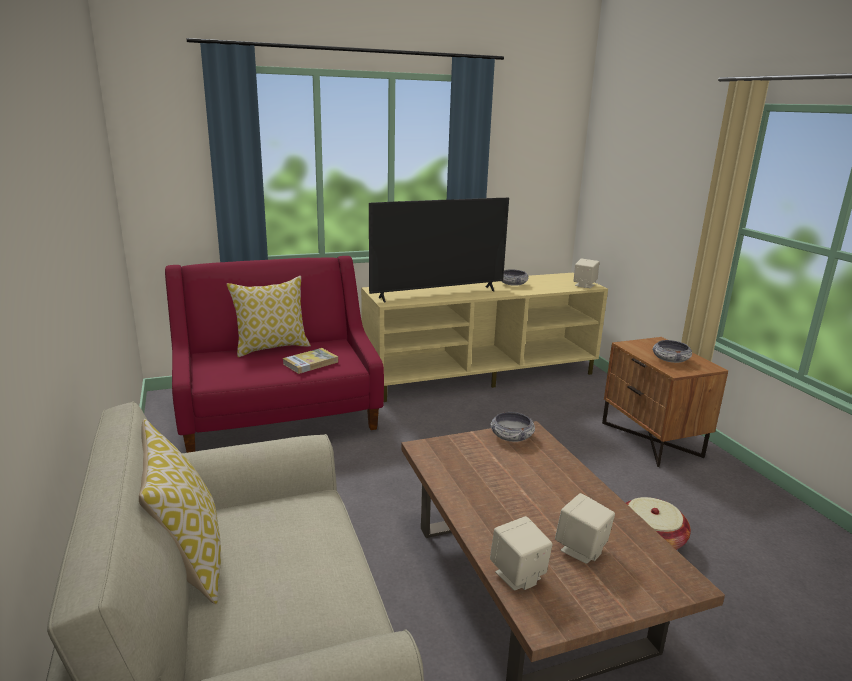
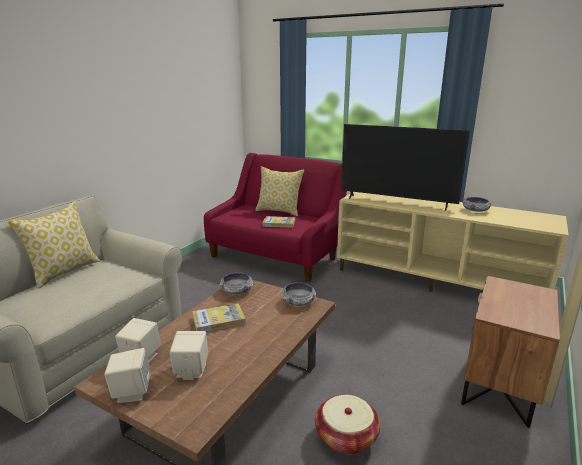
camera: 50 degrees right, 0 degrees up
(493, 494) = (218, 320): none -> book
(584, 285) = (546, 226): beige speaker -> beige speaker (131, 392)
(670, 360) = (512, 306): bowl -> bowl (237, 290)

